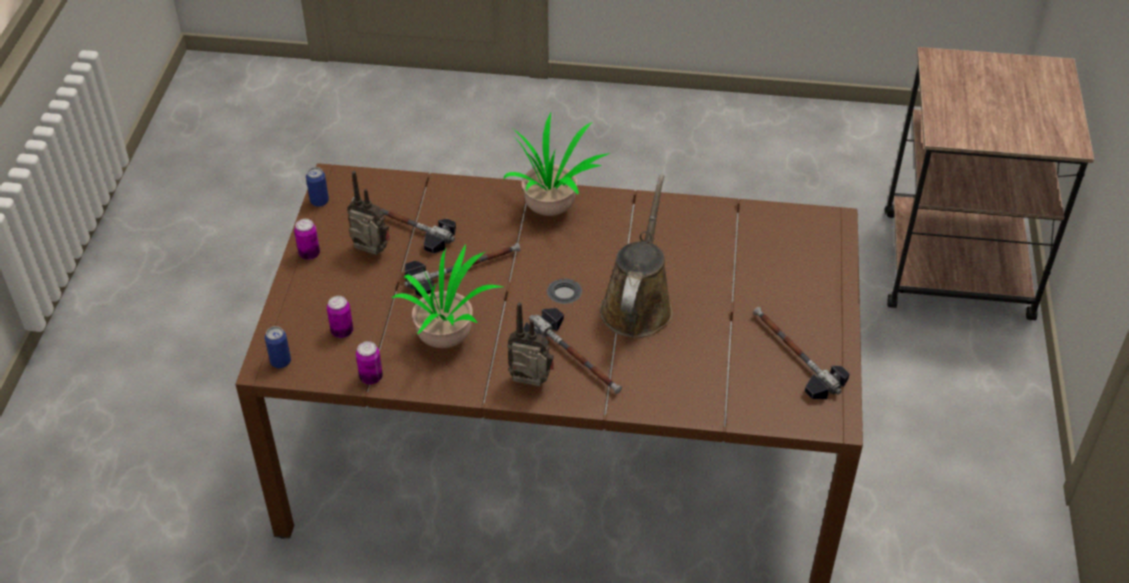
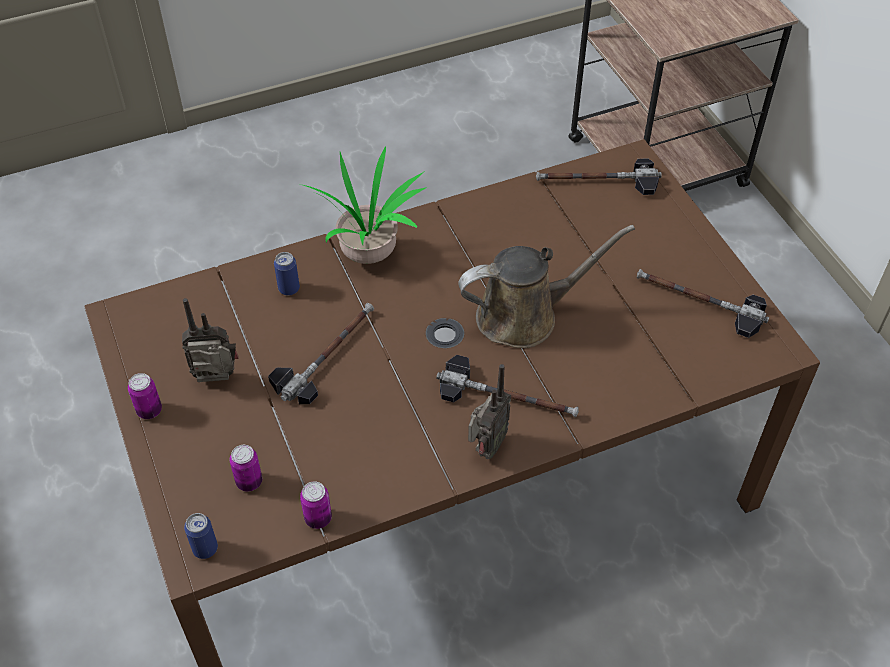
camera: 30 degrees left, 5 degrees up
(319, 201) = (118, 346): can -> can (289, 289)
(402, 225) = (229, 335): hammer -> hammer (597, 182)
(449, 339) = (369, 437): potted plant -> none
(530, 385) = (486, 448): radio -> radio turned 135 degrees clockwise
(637, 304) = (525, 316): brown watering can -> brown watering can turned 90 degrees clockwise

